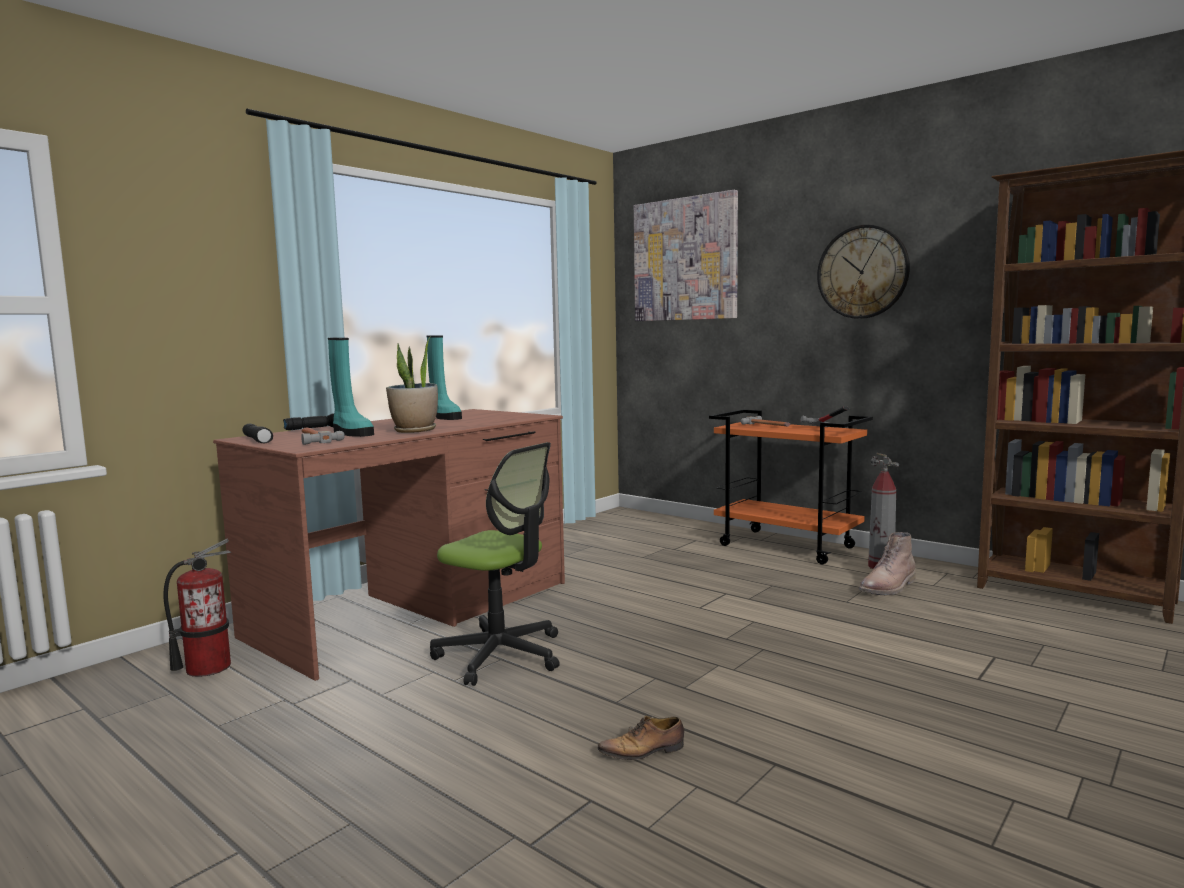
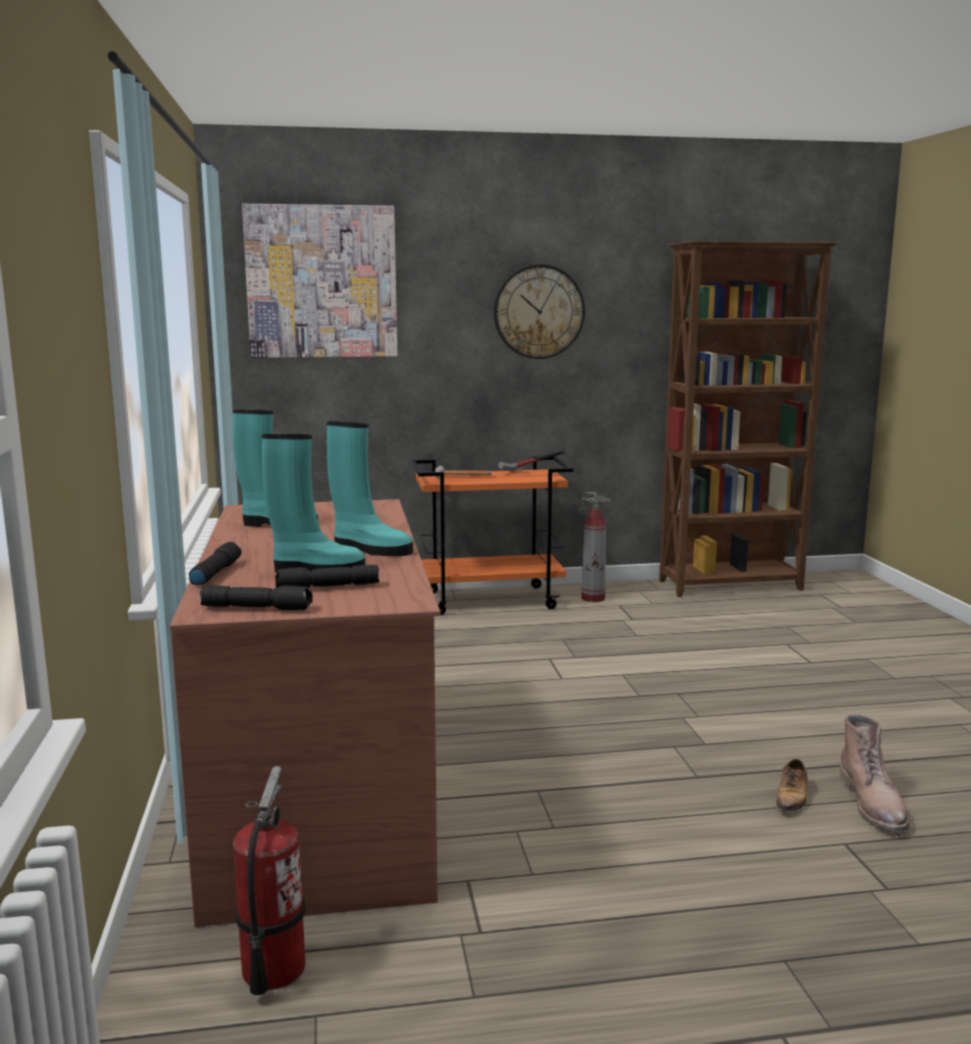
camera: 50 degrees left, 5 degrees up
(315, 439) = (326, 588): hammer -> black flashlight
(415, 430) = (370, 550): potted plant -> turquoise boot
(500, 655) = (528, 788): office chair -> none
(888, 587) = (634, 614): brown boot -> brown boot (874, 804)

